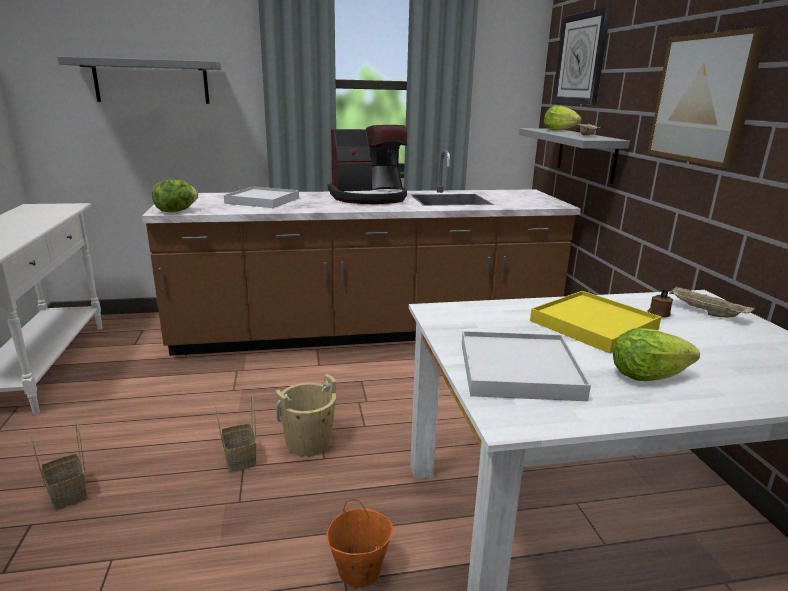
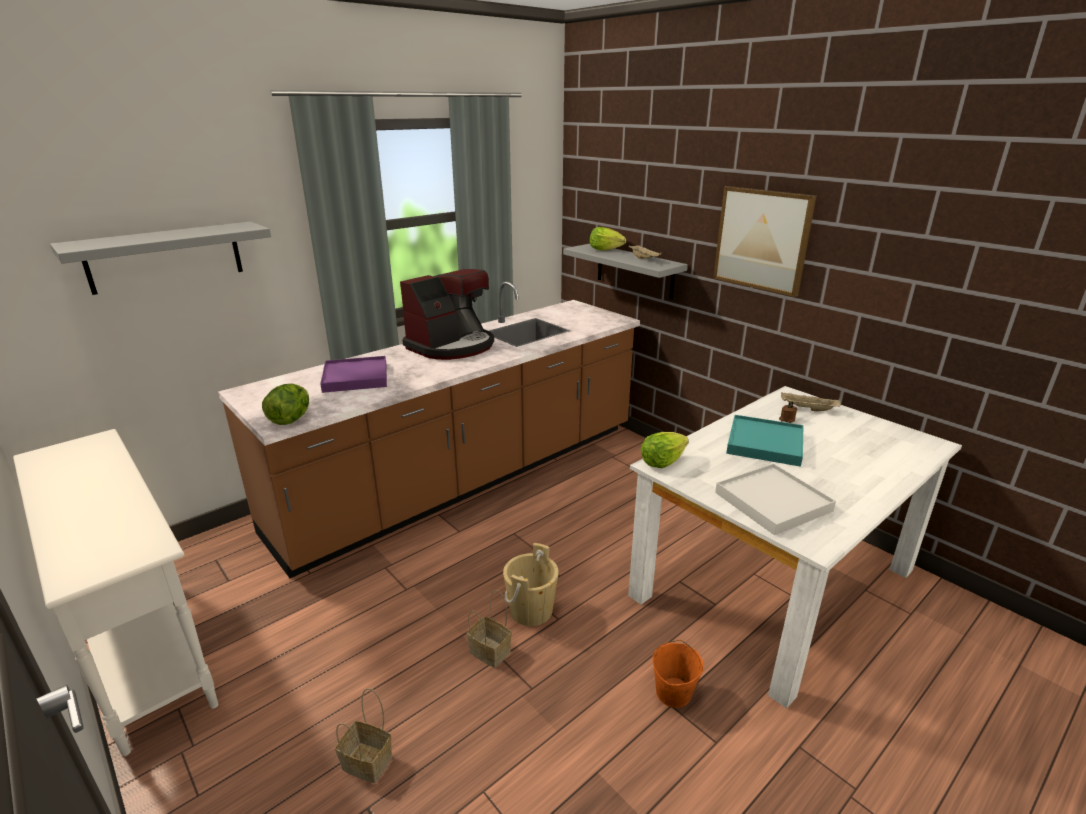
camera: 30 degrees left, 5 degrees up
(262, 200) = (355, 377): white tray -> purple tray
(581, 59) = (614, 183): wall clock -> none
(593, 325) = (764, 443): yellow tray -> turquoise tray
(646, 376) = (837, 478): lettuce -> lettuce (662, 462)

